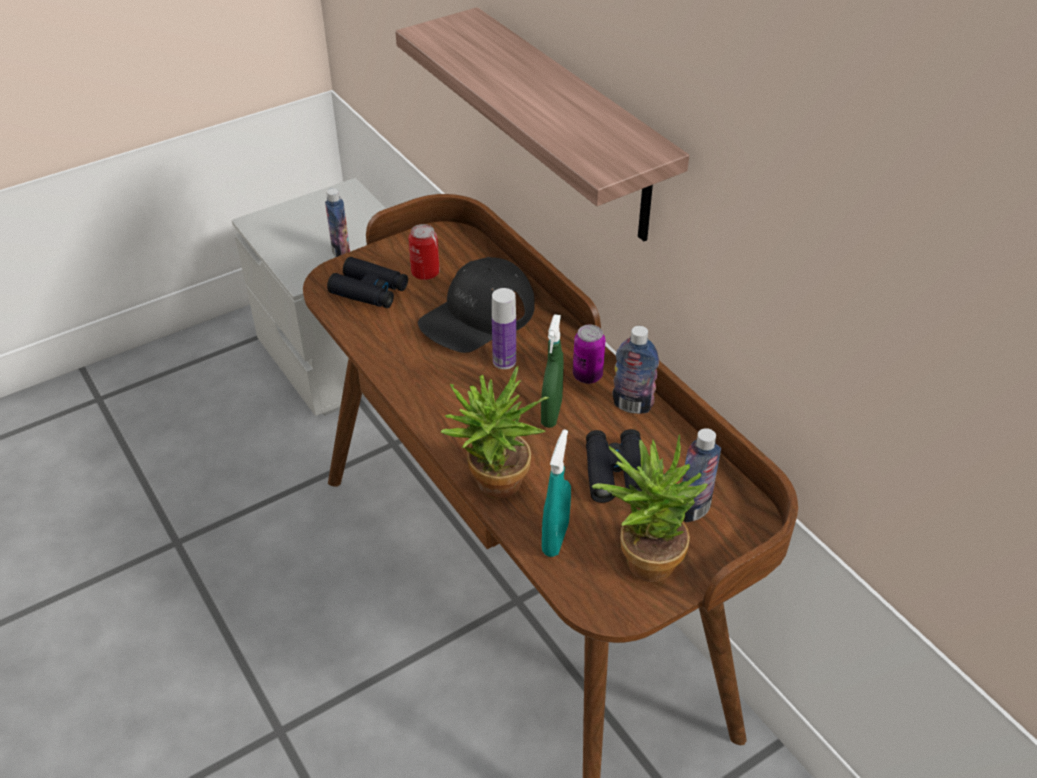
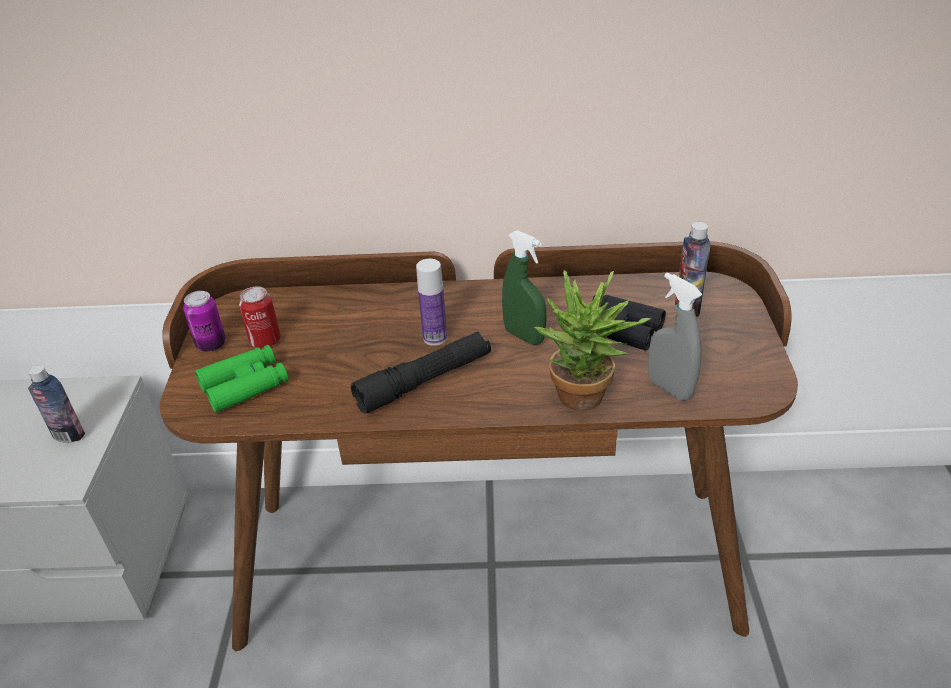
camera: 55 degrees left, 5 degrees down
(369, 291) = (245, 385): black binoculars -> green binoculars
(445, 381) = (424, 381): none -> black flashlight
(477, 316) = (360, 331): black cap -> none
(555, 538) = (669, 388): turquoise spray bottle -> grey spray bottle
(571, 127) = (354, 101): shelf -> none
(587, 376) = (498, 301): can -> can (211, 344)
(632, 405) = (552, 292): bottle -> none
(643, 556) = (720, 350): potted plant -> none

